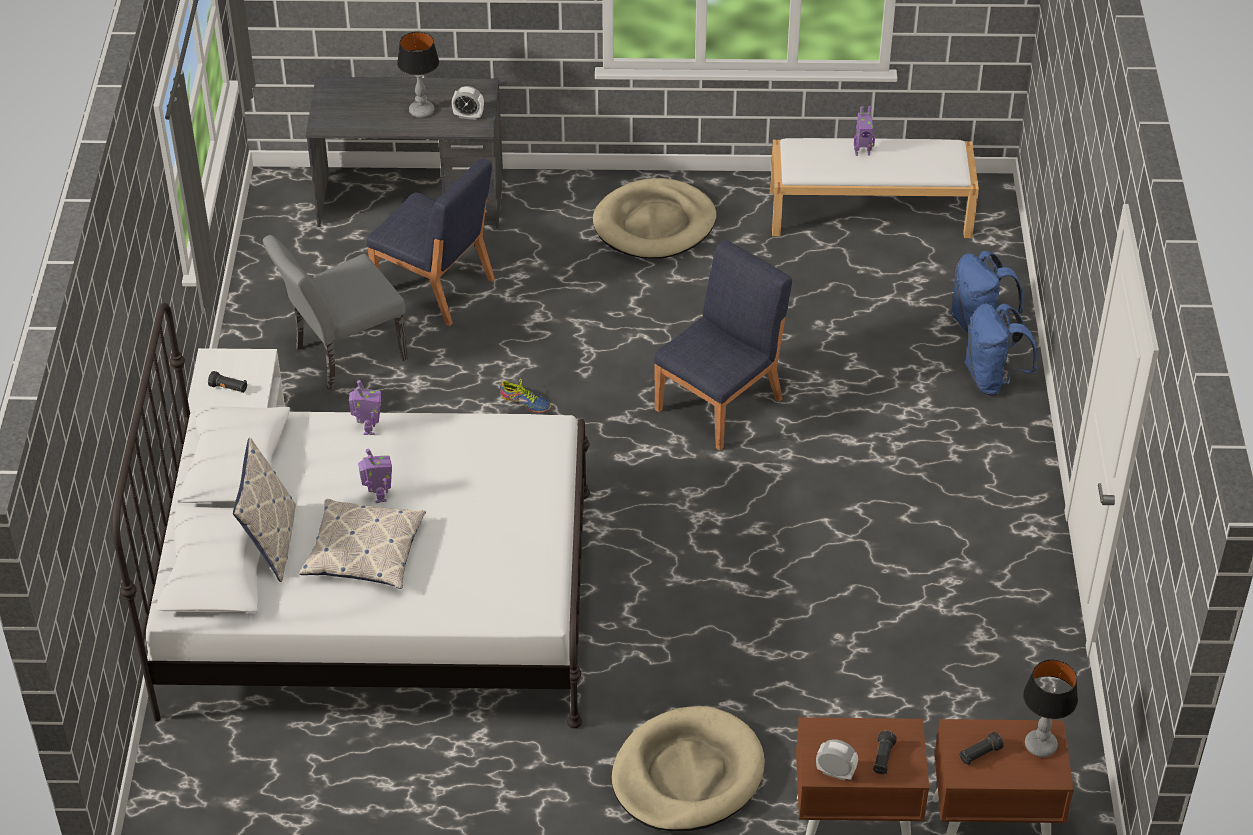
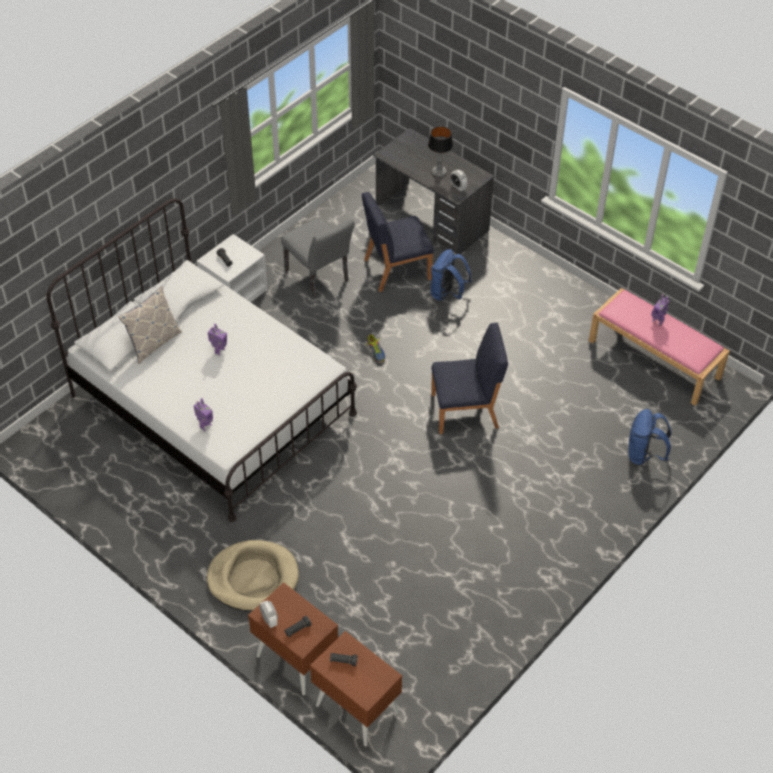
camera: 40 degrees right, 5 degrees up
(342, 356) = (319, 278): grey chair -> grey chair turned 135 degrees counterclockwise
(364, 552) = (185, 373): pillow -> none
(368, 429) = (249, 316): toy robot -> toy robot (205, 426)
(435, 287) = (396, 269): blue chair -> blue chair turned 90 degrees clockwise
(654, 224) = (535, 299): beige dog bed -> none
(871, 212) = (655, 359): white bench -> pink bench
(993, 379) = (618, 487): blue backpack -> blue backpack (447, 294)
(1040, 745) = (377, 678): table lamp -> none

